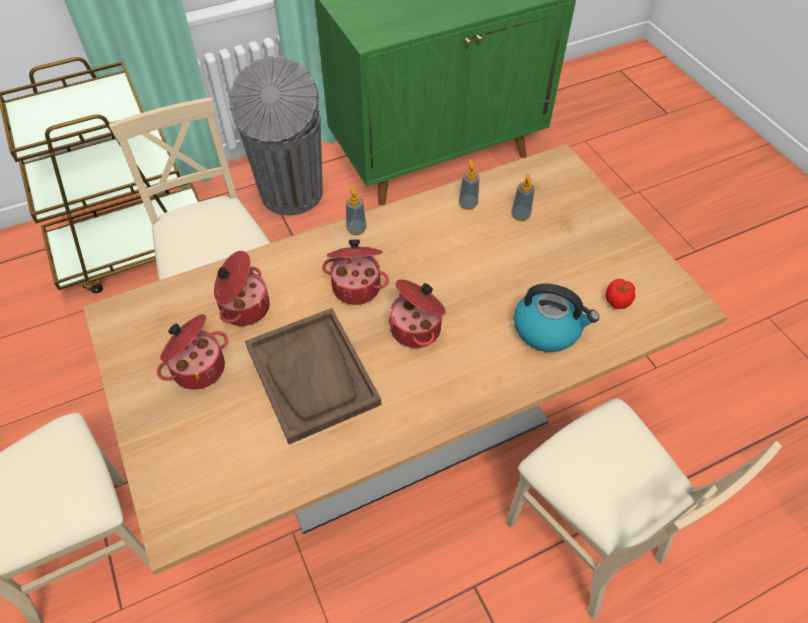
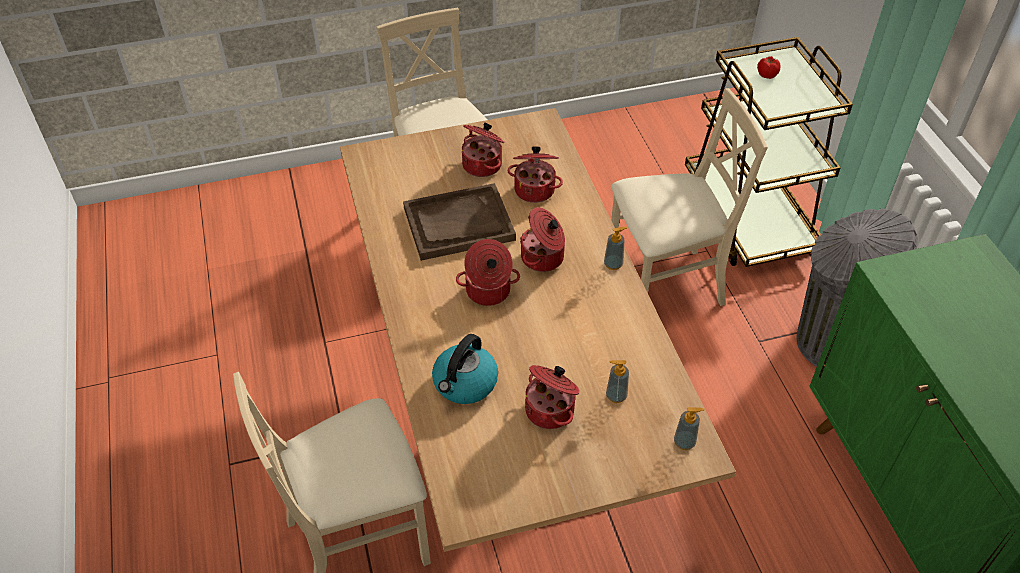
camera: 100 degrees right, 5 degrees down
(468, 204) = (638, 354): soap dispenser -> soap dispenser (684, 442)
(553, 258) = (551, 409): none -> cooking pot
(617, 301) = (484, 449): tomato -> tomato (766, 74)

